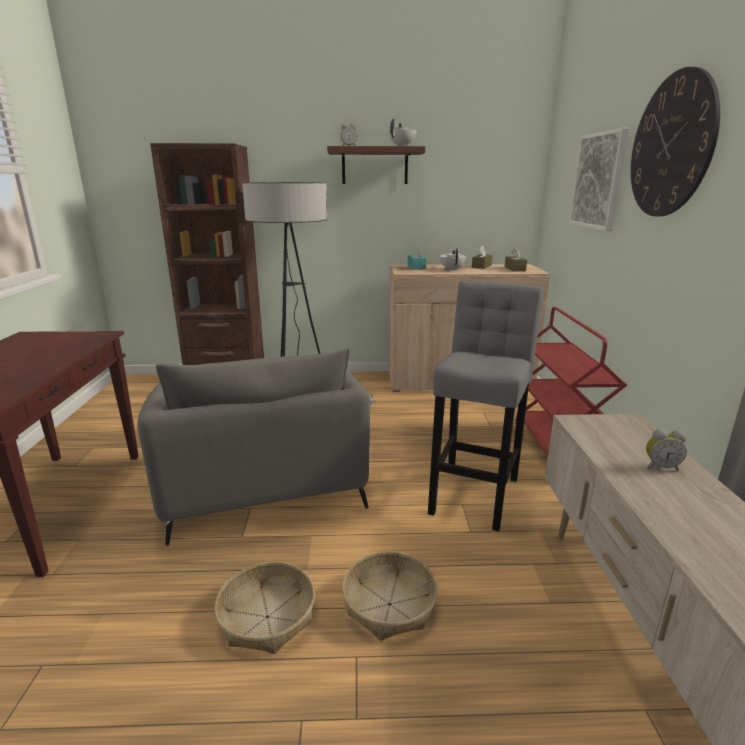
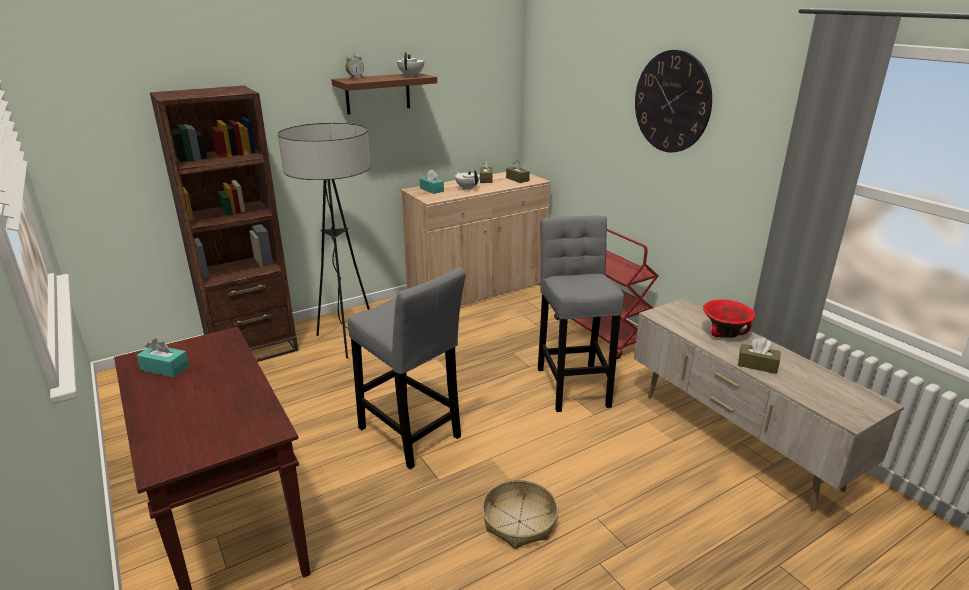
camera: 30 degrees left, 5 degrees up
(27, 344) = (165, 368): none -> turquoise tissue box
(264, 487) = (412, 436): grey armchair -> grey stool
(389, 604) = (587, 480): basket -> none
(599, 181) = (598, 110): picture -> none
(661, 467) = (724, 333): alarm clock -> red bowl
(678, 523) = (757, 365): none -> brown tissue box

